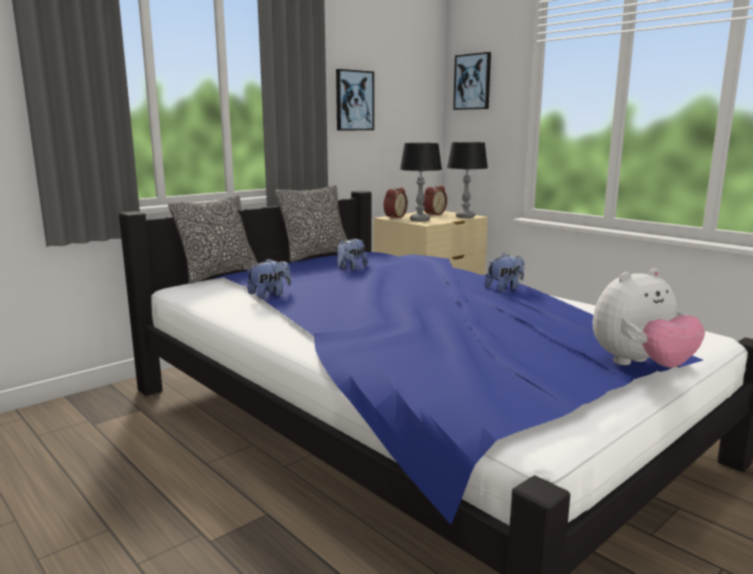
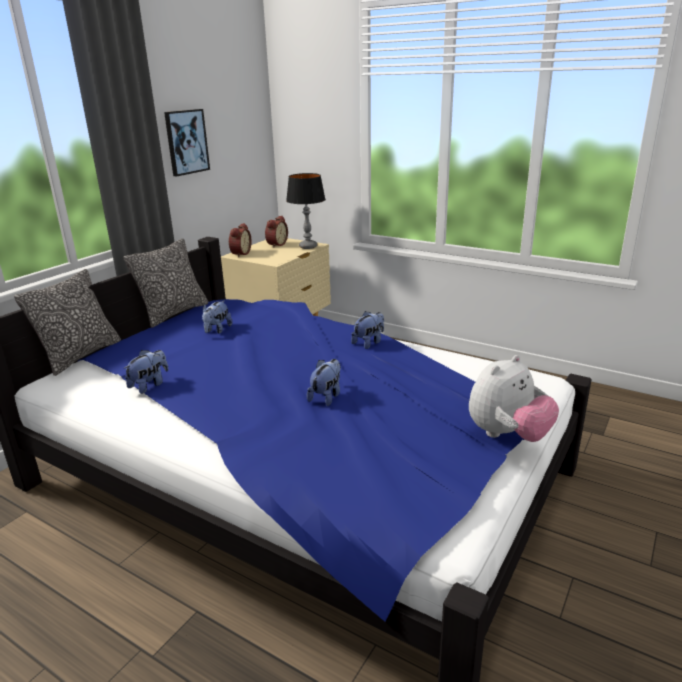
camera: 15 degrees left, 10 degrees up
(420, 220) = (267, 257): table lamp -> none
(441, 318) = (326, 396): none -> plush toy
(472, 82) = (300, 109): picture -> none

